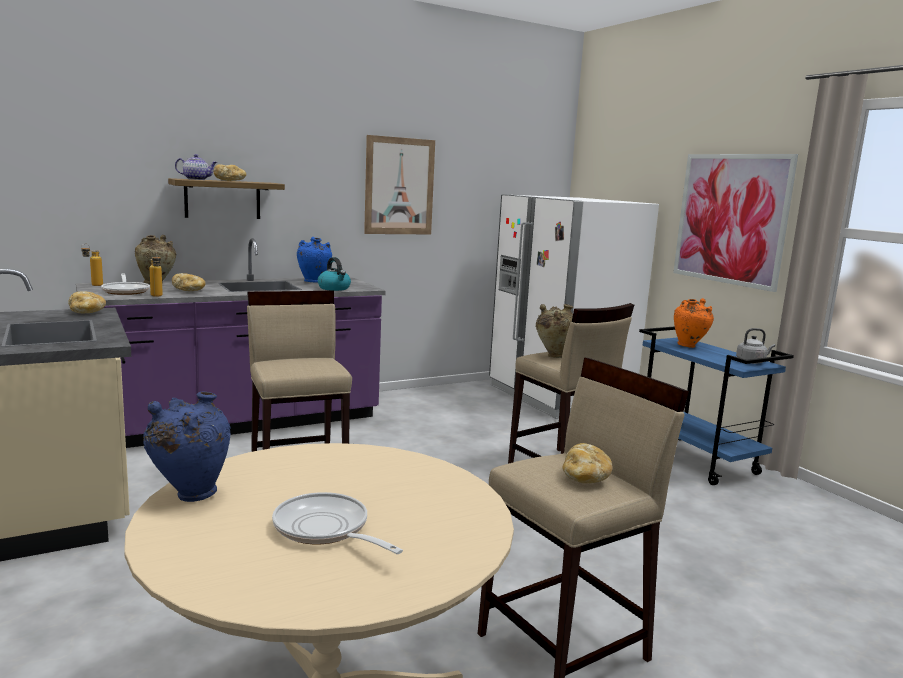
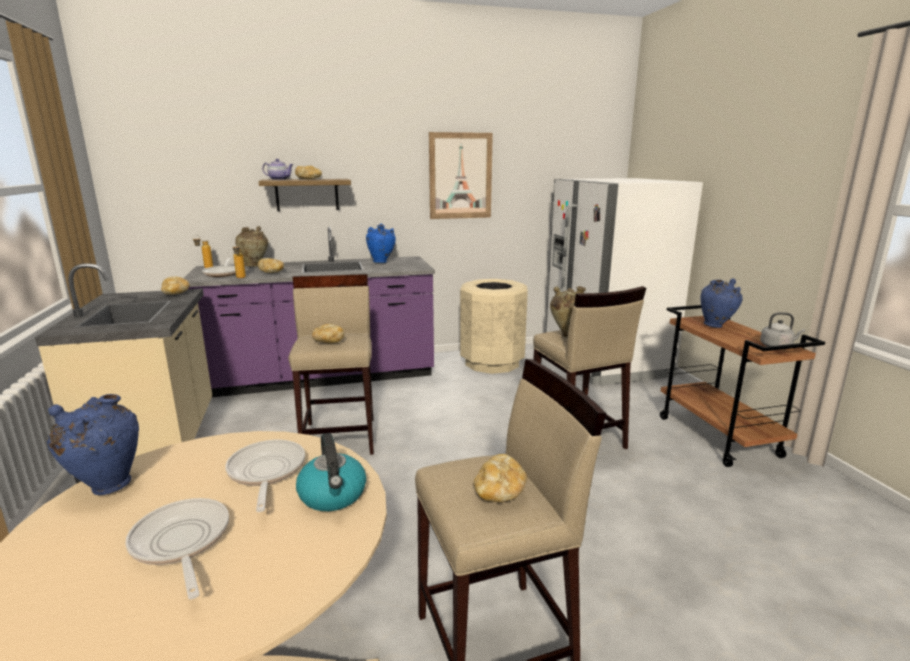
camera: 15 degrees right, 5 degrees up
(299, 366) = (328, 341): none -> bread
(334, 288) = (392, 268): kettle -> kettle (333, 495)
(354, 475) = (266, 473): none -> frying pan
(436, 401) = (491, 363): none -> beige trash can
(689, 346) = (716, 326): orange vase -> blue vase
(696, 460) = (719, 437): blue cart -> brown cart
(731, 219) = (772, 196): picture -> none

